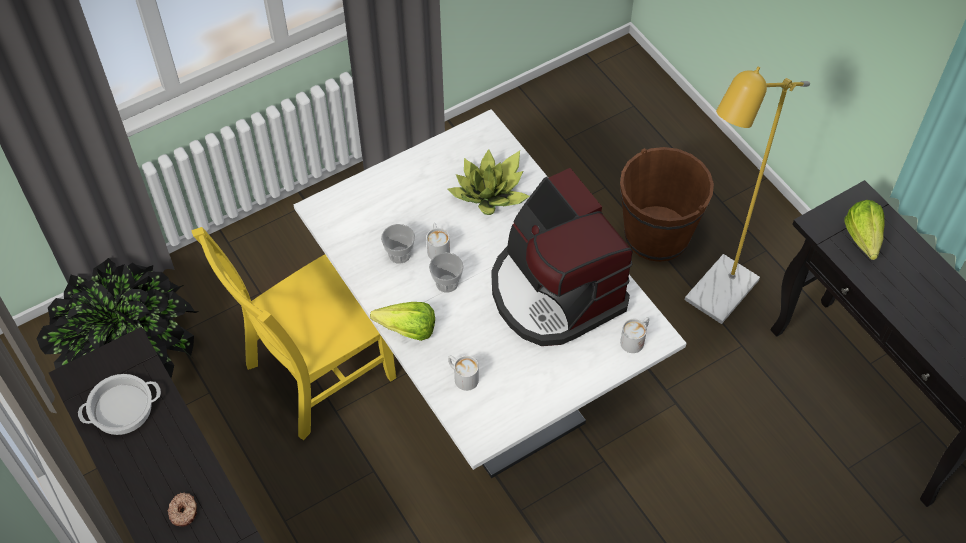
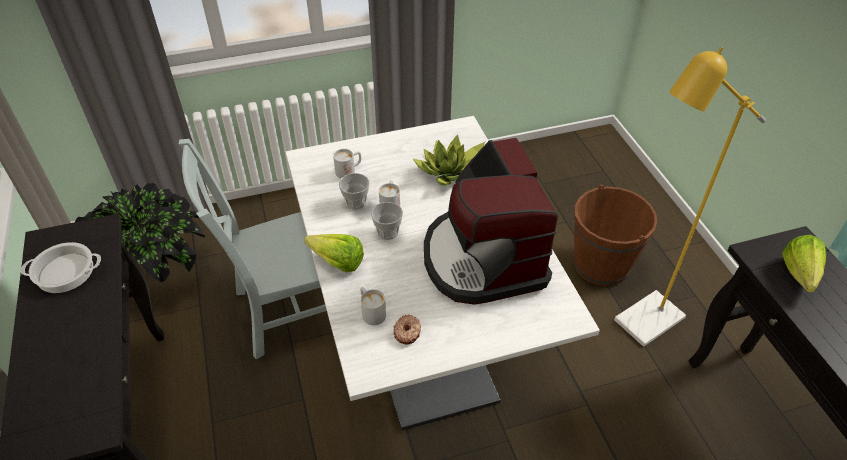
camera: 15 degrees right, 10 degrees down
(184, 512) = (64, 372): donut -> donut (407, 332)
(314, 375) = (286, 310): yellow chair -> grey chair
(635, 339) = (549, 315): white mug -> white mug (349, 171)

